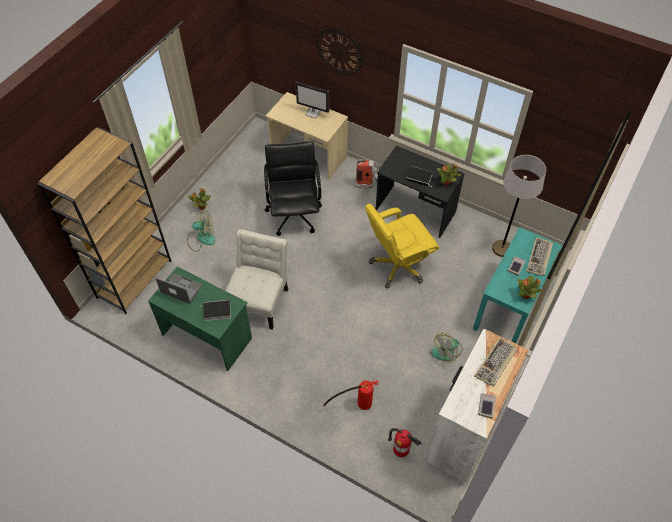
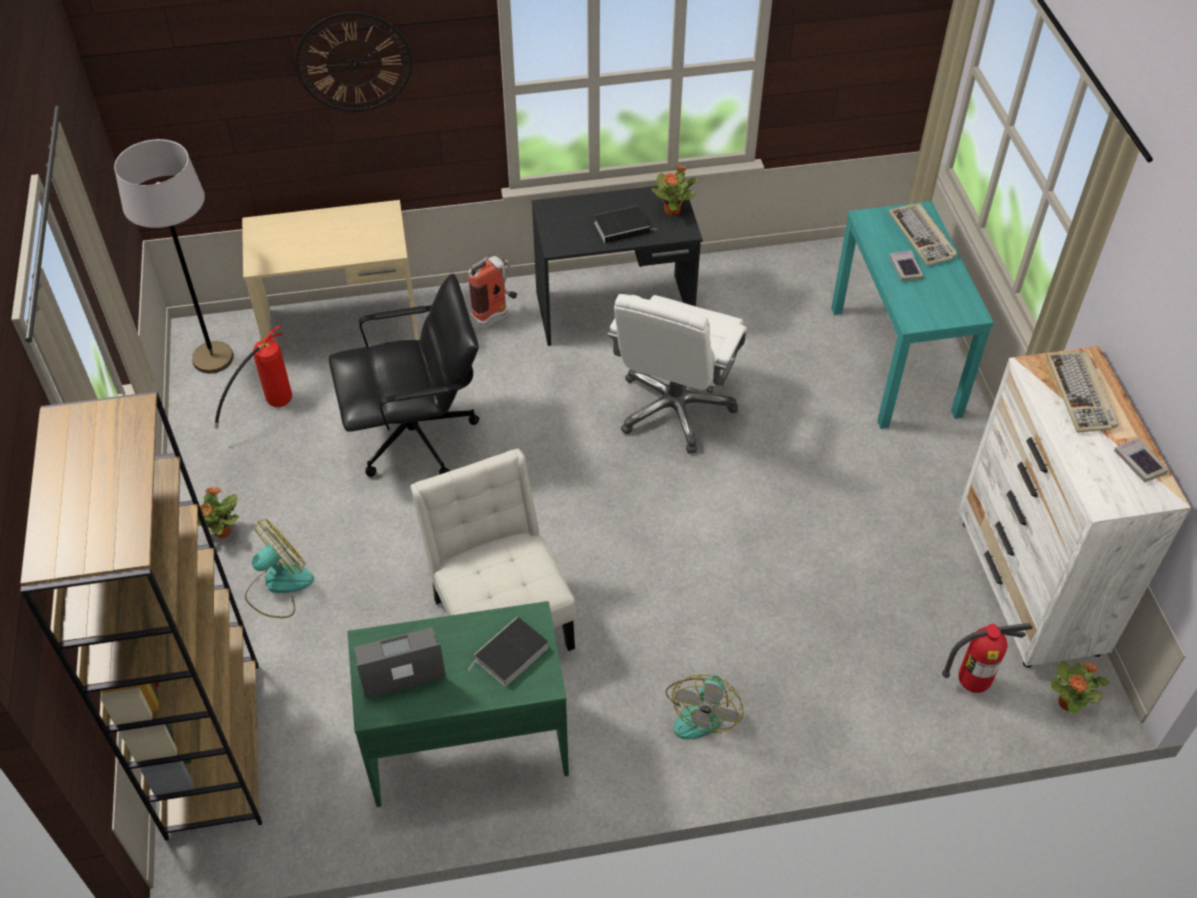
camera: 40 degrees left, 5 degrees down
(294, 214) = (416, 437): black office chair -> black office chair turned 120 degrees clockwise
(313, 113) = (331, 225): monitor -> none
(356, 405) = (835, 666): fire extinguisher -> fire extinguisher (267, 407)
(398, 266) = (674, 409): yellow office chair -> white office chair
(447, 351) = (879, 485): fan -> fan (701, 711)
(502, 248) = (799, 286): grey floor lamp -> grey floor lamp (213, 358)
(526, 295) = (962, 299): potted plant -> potted plant (1068, 702)

